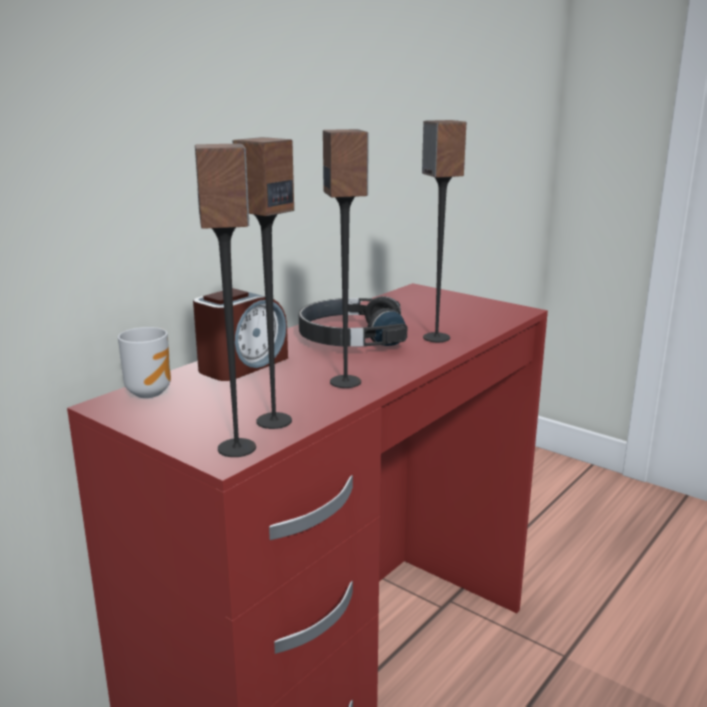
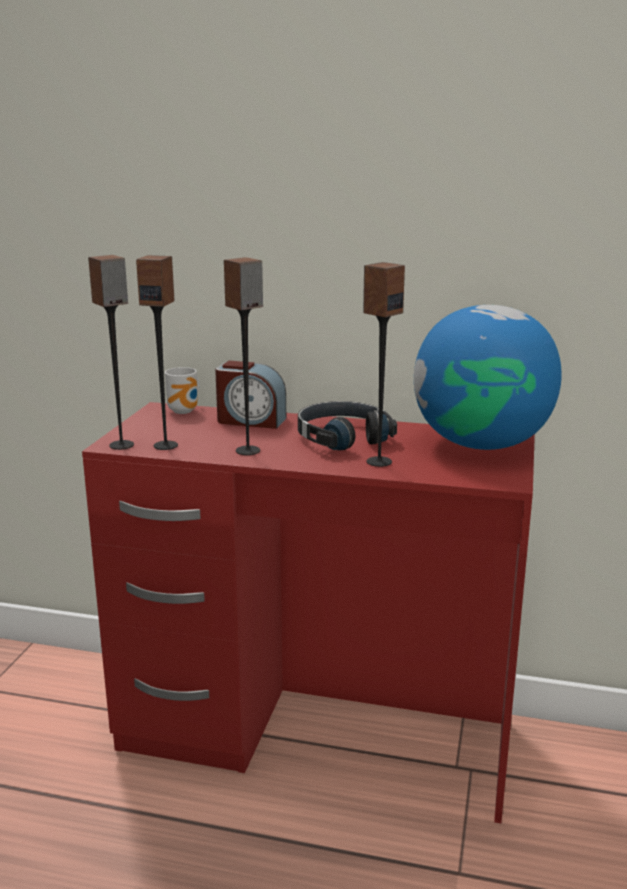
camera: 65 degrees right, 0 degrees up
(426, 300) = (482, 444): none -> globe

